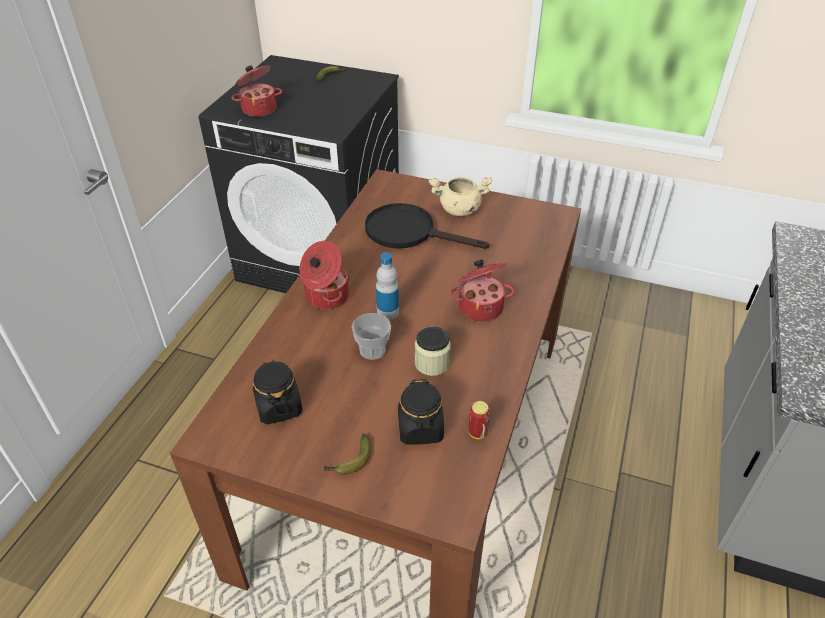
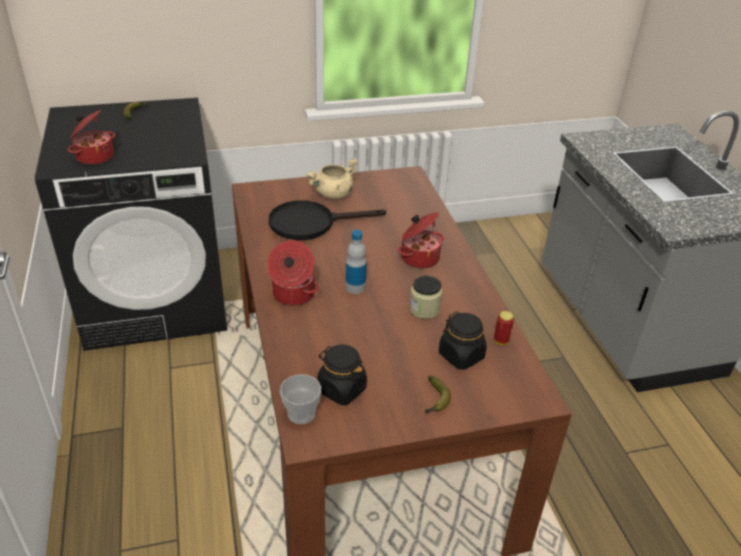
camera: 35 degrees left, 5 degrees down
(372, 350) = (371, 318): cup -> cup (301, 414)

